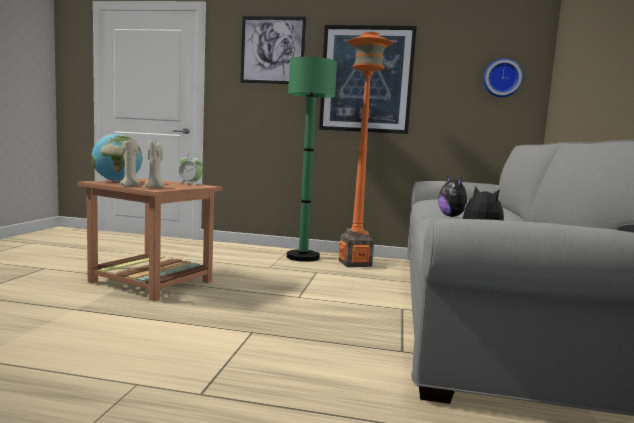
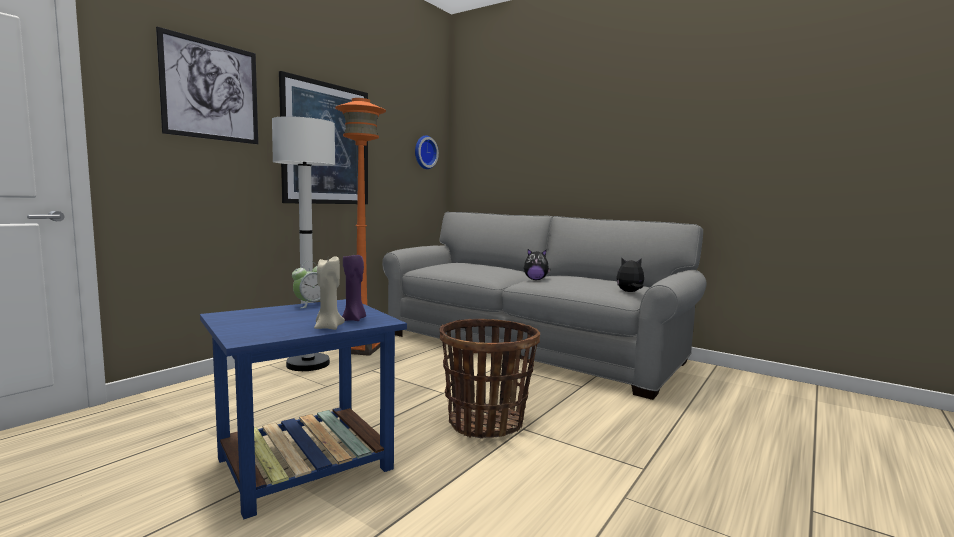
camera: 65 degrees left, 0 degrees up
(117, 181) = (243, 329): globe -> none
(152, 282) = (307, 463): brown side table -> blue side table
(155, 187) = (354, 319): beige candle -> purple candle
(251, 317) = (486, 423): none -> basket
(303, 257) = (308, 364): green floor lamp -> white floor lamp

